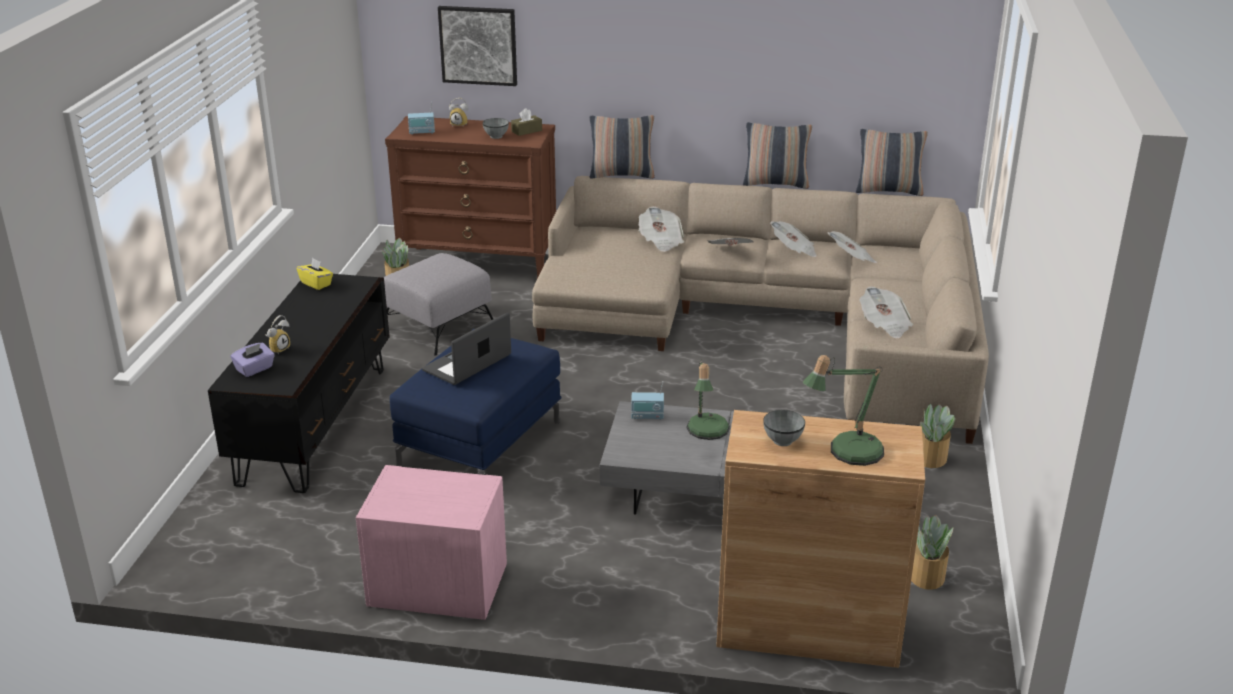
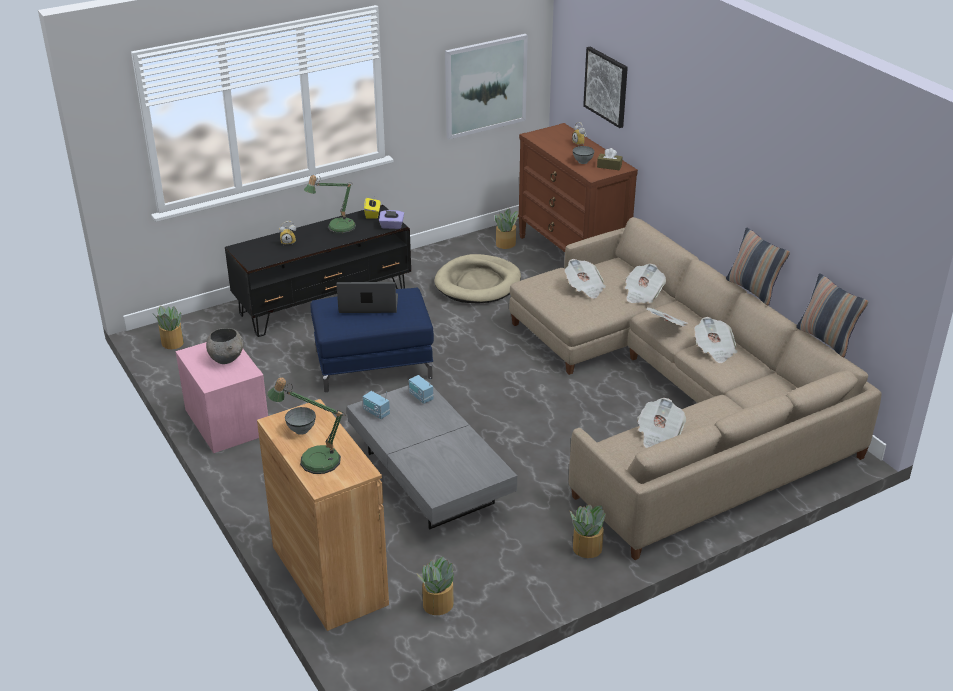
camera: 50 degrees right, 5 degrees up
(209, 559) = (172, 343): none -> potted plant
(255, 369) = (260, 247): purple tissue box -> purple tissue box (391, 226)
(330, 91) = (485, 86): none -> picture
(422, 132) = (547, 139): radio -> radio (376, 413)
(432, 487) = (226, 358): none -> grey bowl
(439, 326) = (478, 283): grey ottoman -> beige dog bed
(622, 175) = (661, 230): pillow -> none
(706, 432) = (430, 427): table lamp -> table lamp (336, 228)
(851, 259) = (742, 379): newspaper -> newspaper (584, 288)

